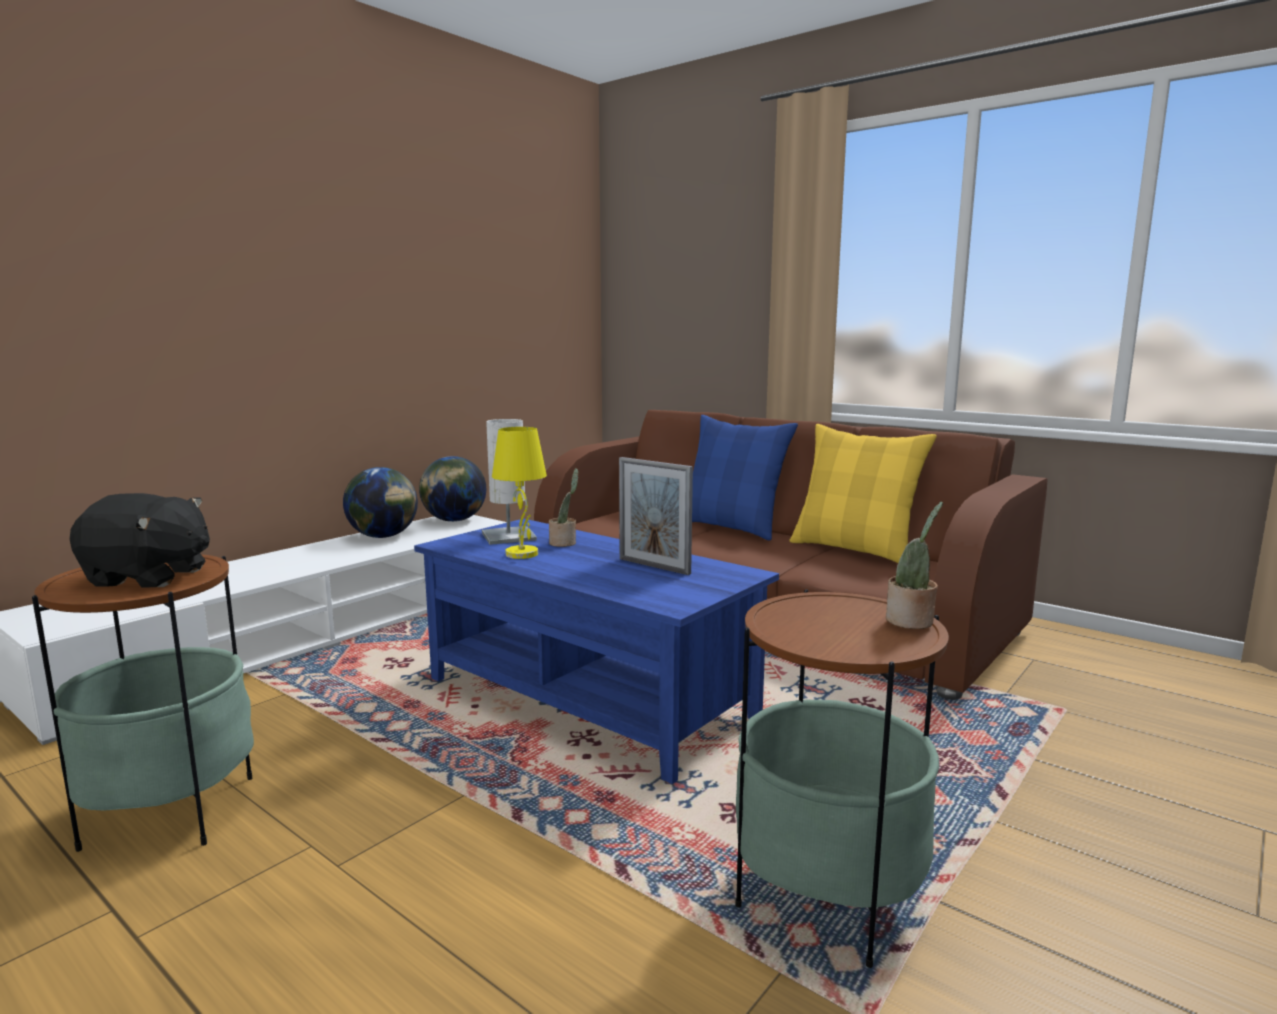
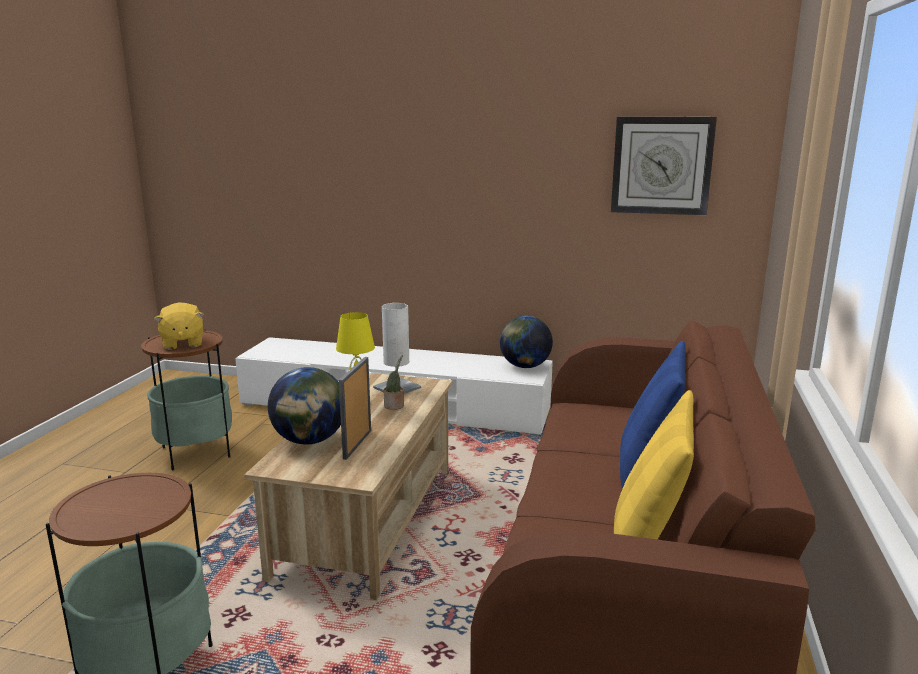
camera: 65 degrees right, 5 degrees up
(149, 577) = (182, 343): black plush toy -> yellow plush toy
(383, 536) = (462, 361): globe -> globe (309, 440)
(526, 275) = (661, 165): none -> wall clock
(589, 699) = (368, 520): blue coffee table -> beige coffee table
(911, 622) = (120, 524): potted plant -> none

